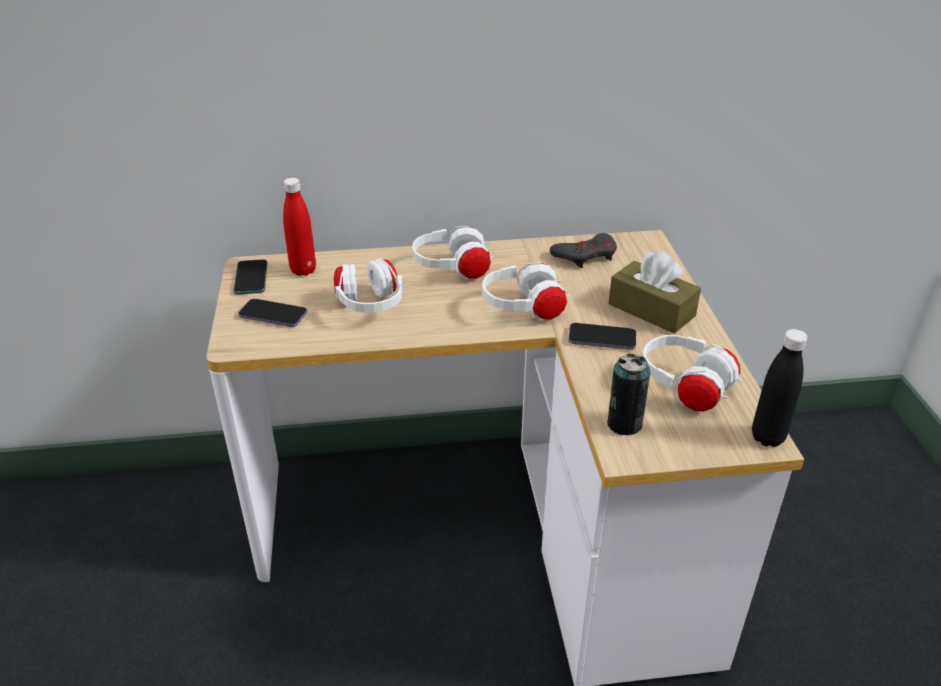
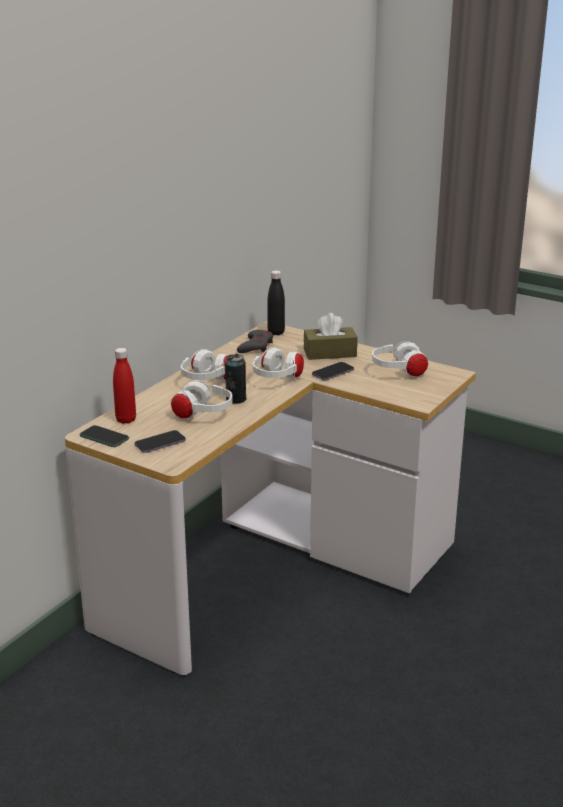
camera: 50 degrees left, 10 degrees down
(624, 424) = (401, 395): can -> can (236, 399)
(767, 437) = (454, 372): black bottle -> black bottle (276, 332)

